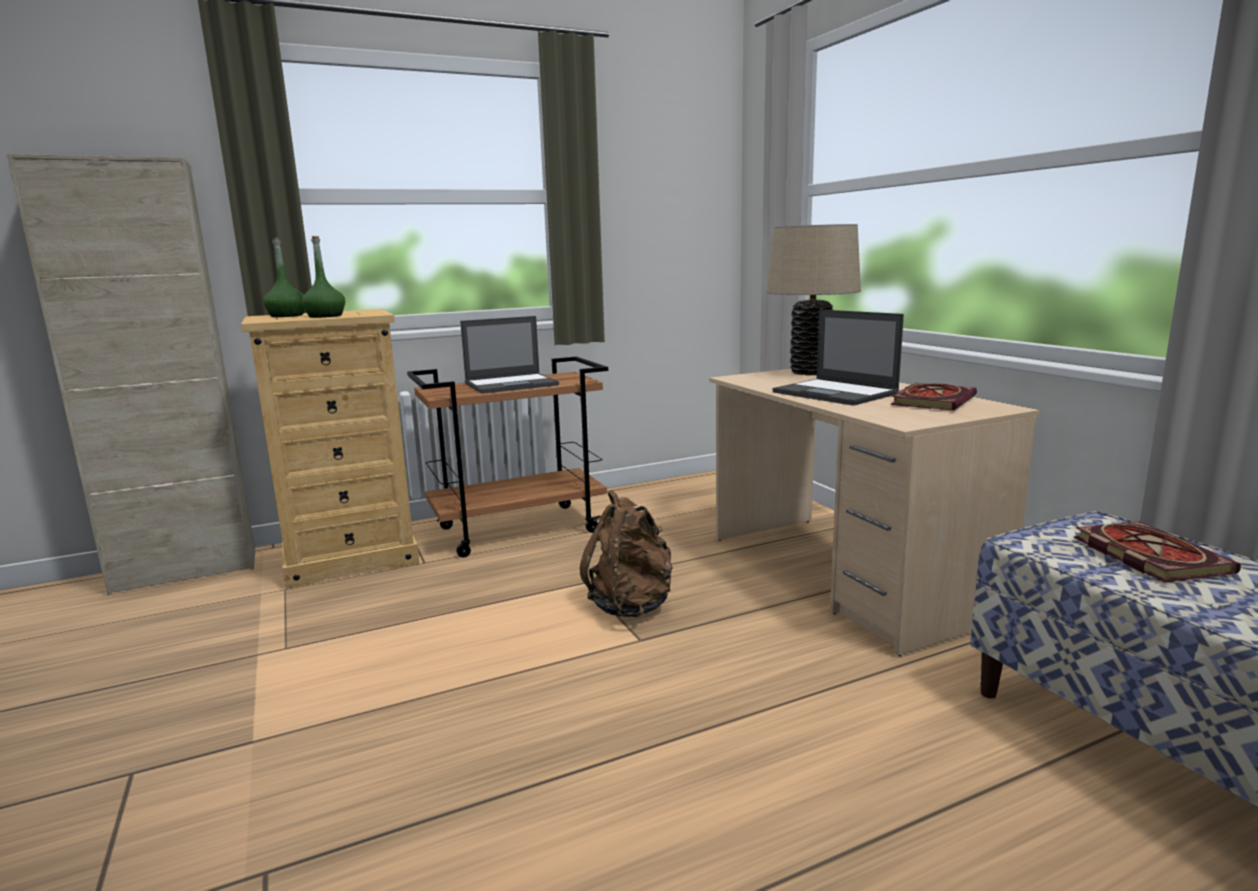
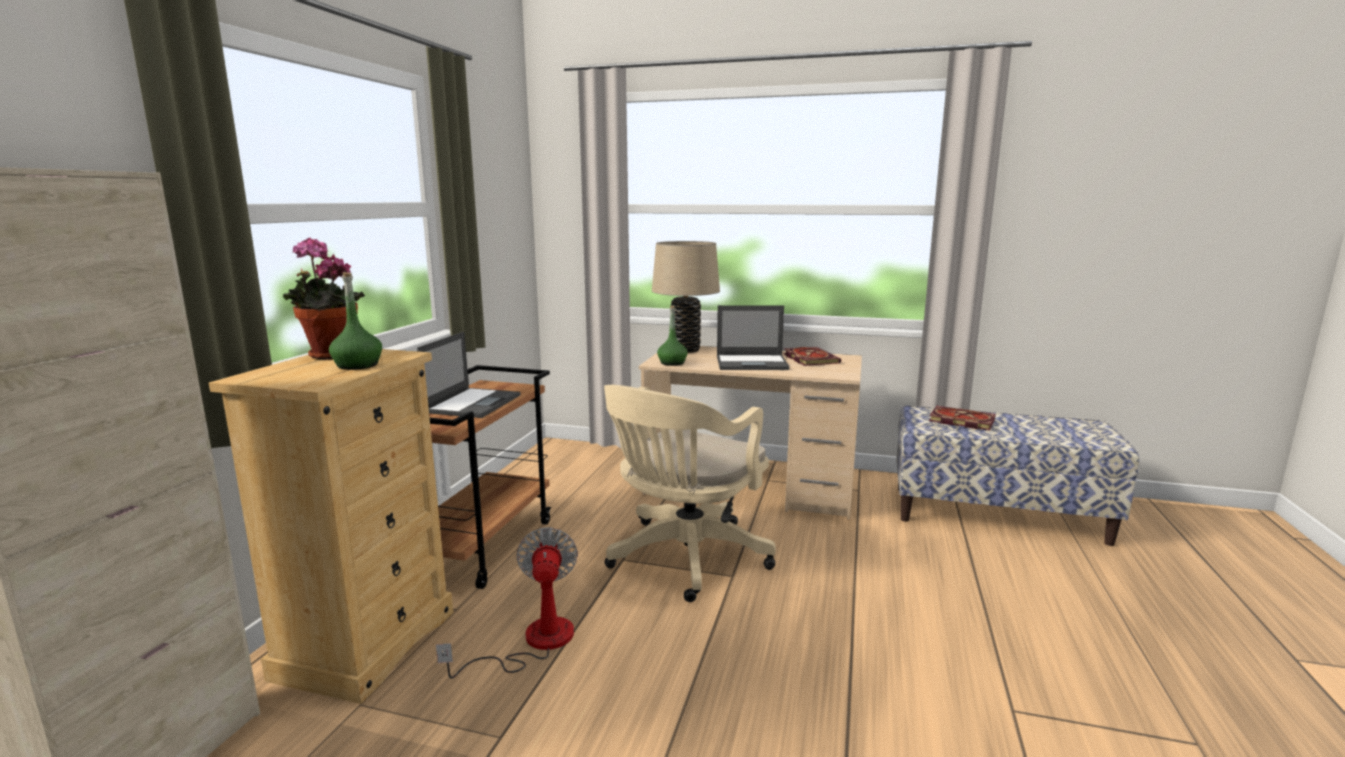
camera: 50 degrees left, 0 degrees up
(286, 316) = (288, 372): green bottle -> green bottle (672, 363)
(345, 311) = (329, 356): none -> potted plant
(413, 606) = (533, 643): none -> fan
(631, 606) = (684, 559): brown backpack -> beige office chair

